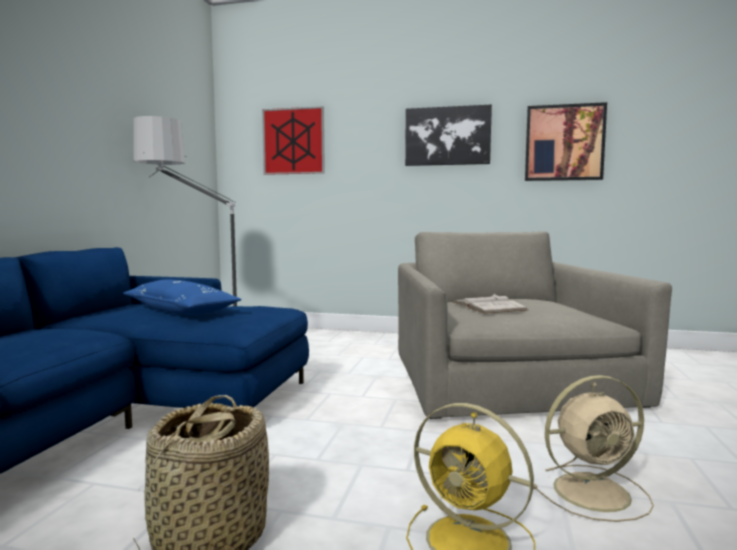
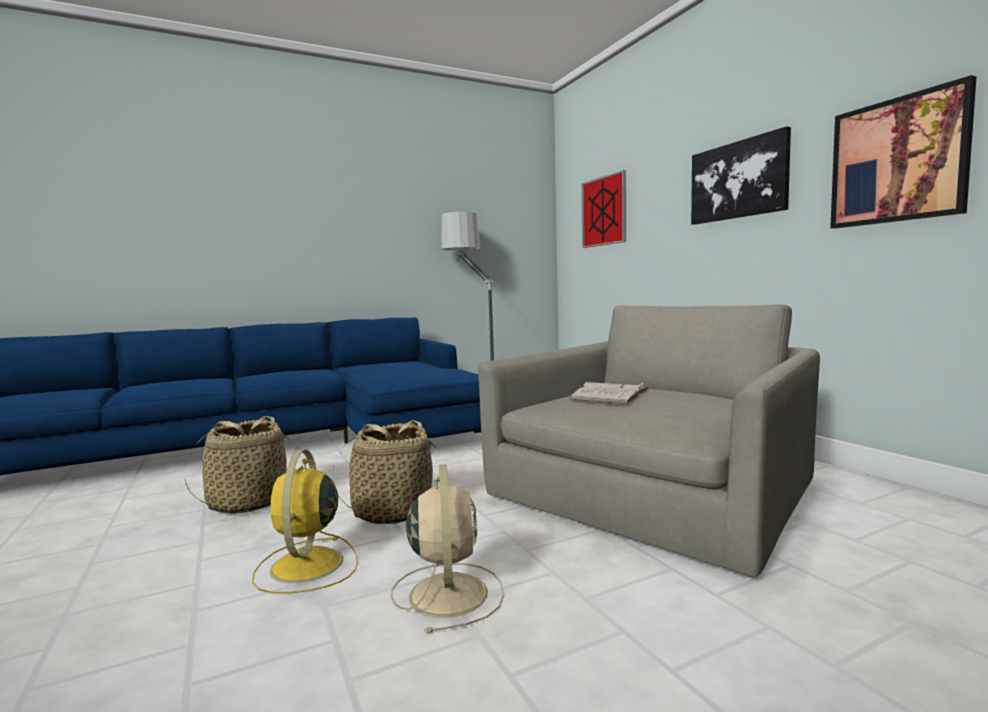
camera: 50 degrees right, 0 degrees up
(181, 310) = (403, 367): blue pillow -> none
(394, 465) = (392, 512): none -> basket
(594, 491) = (448, 592): beige fan -> beige fan turned 135 degrees counterclockwise

